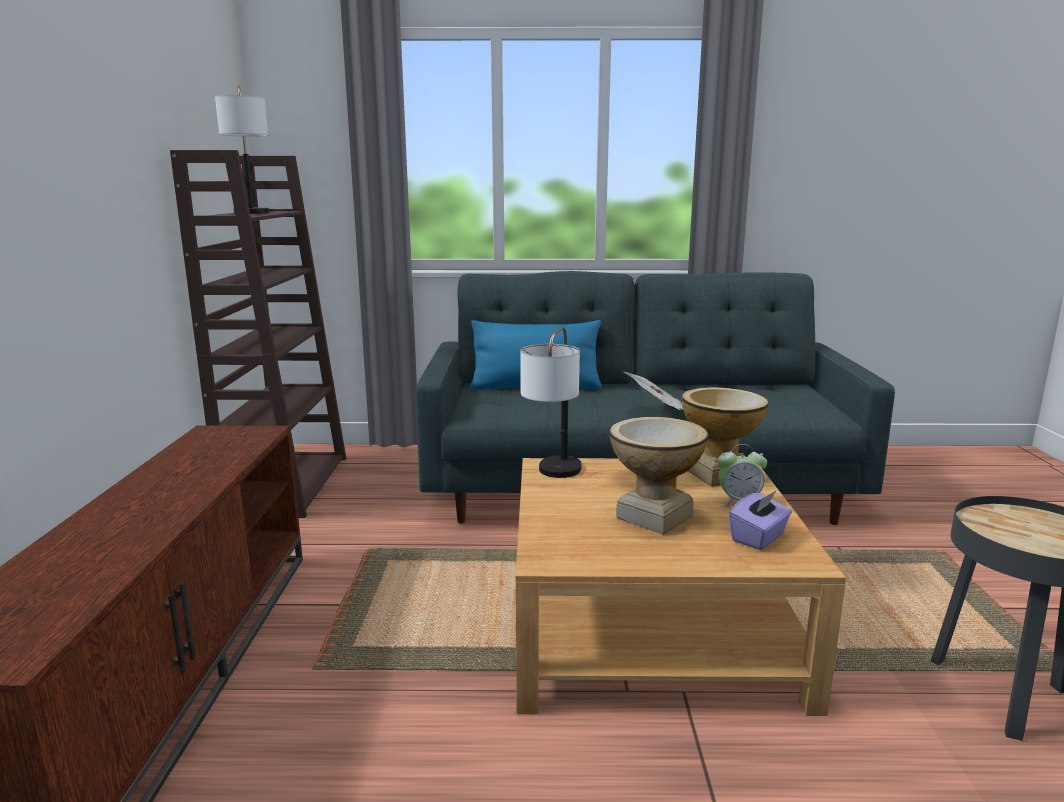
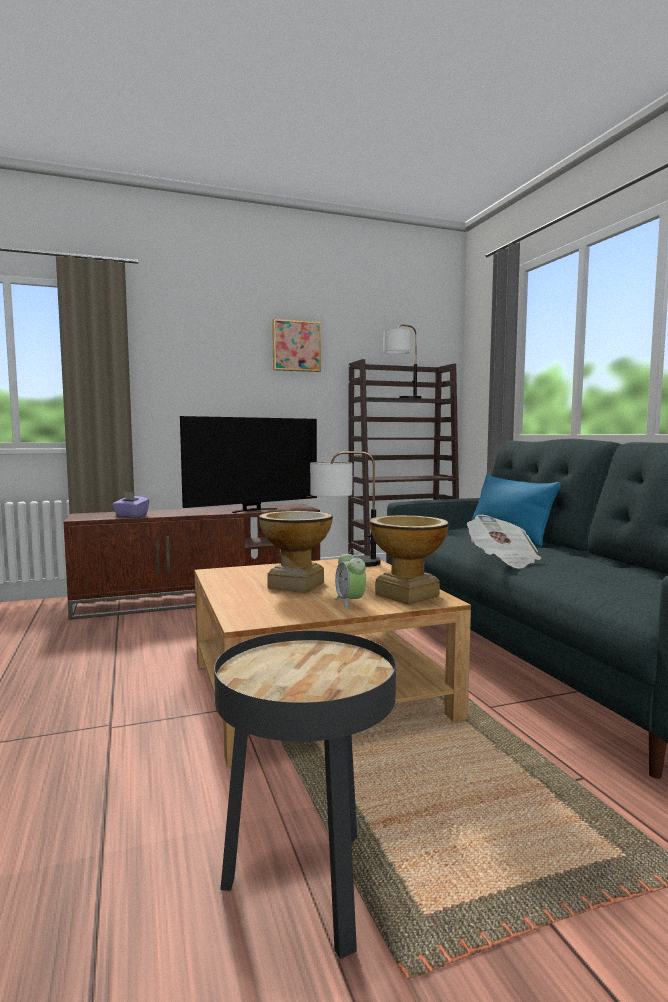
camera: 70 degrees right, 10 degrees down
(102, 112) = (296, 346): none -> picture
(216, 465) = (253, 510): none -> television
(758, 538) = (280, 609): purple tissue box -> purple tissue box (131, 515)

